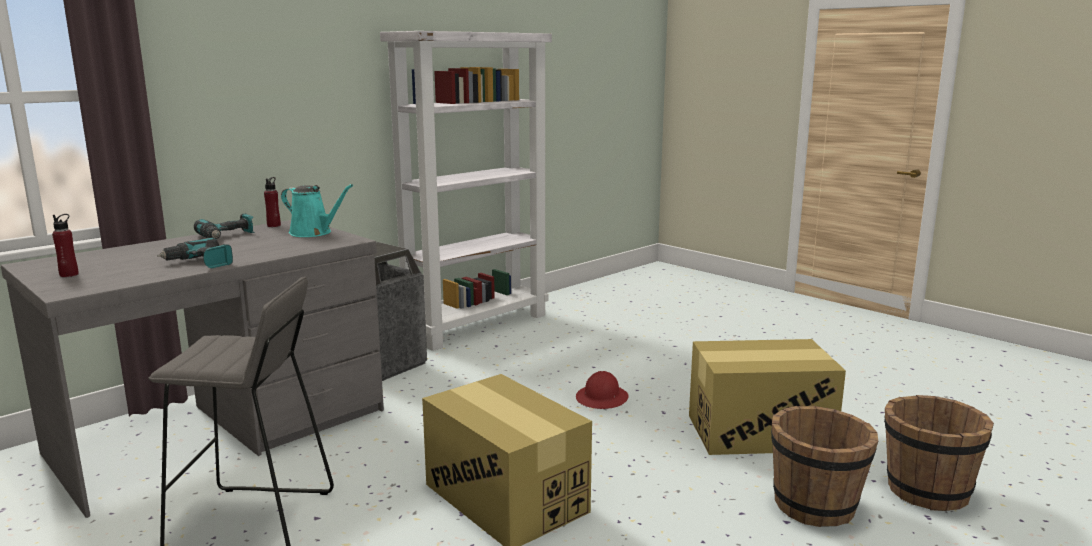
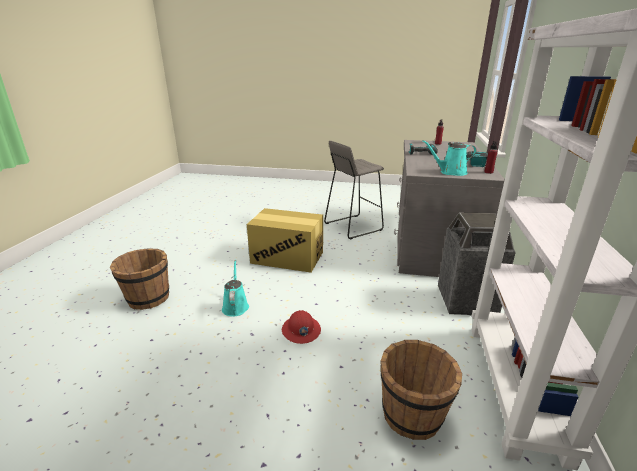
camera: 145 degrees right, 10 degrees up
(666, 446) = (235, 306): none -> turquoise watering can
(759, 432) = (179, 340): cardboard box -> none
(926, 491) = (77, 330): brown bucket -> brown bucket (413, 415)

